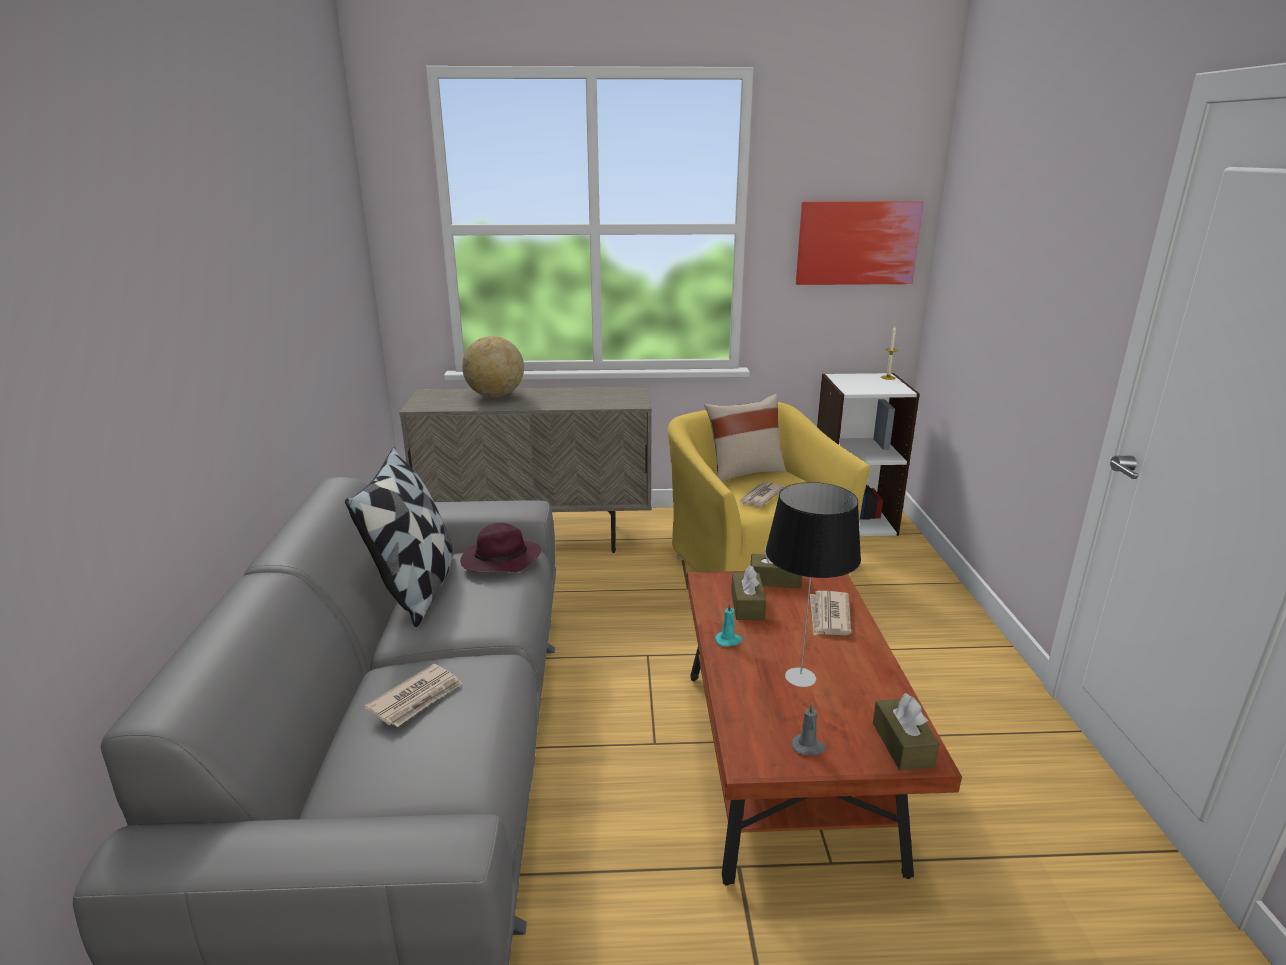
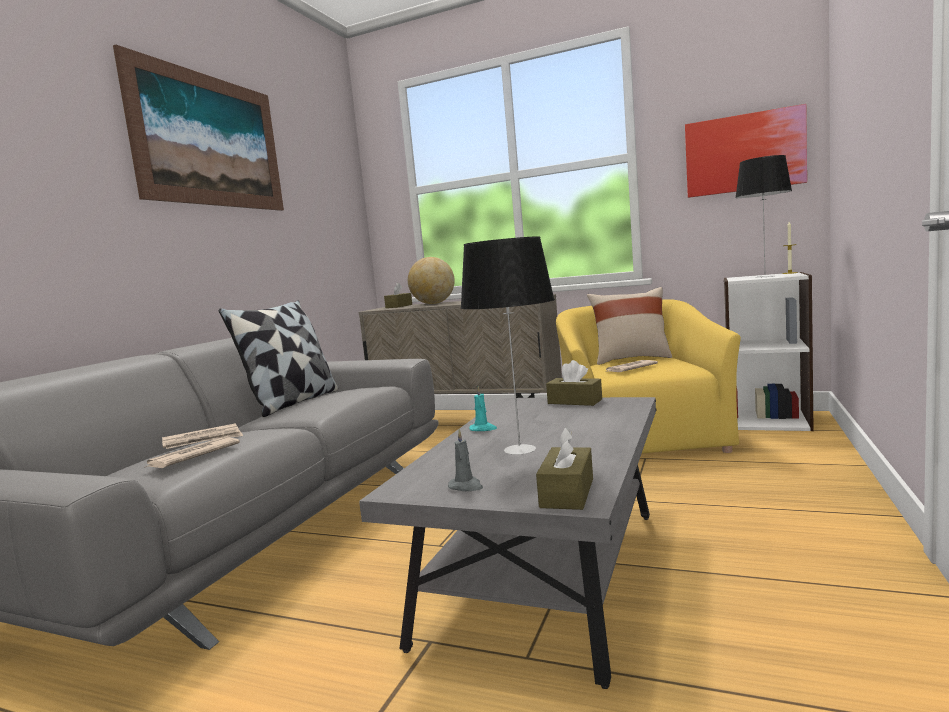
camera: 25 degrees right, 15 degrees down
(241, 215) = (210, 141): none -> picture
(500, 561) = (359, 388): purple hat -> none
(747, 605) = (528, 413): brown tissue box -> brown tissue box (399, 306)
(785, 764) = (547, 575): brown coffee table -> grey coffee table
(829, 616) = (599, 420): newspaper -> newspaper (192, 457)
(872, 386) = (764, 277): none -> table lamp

